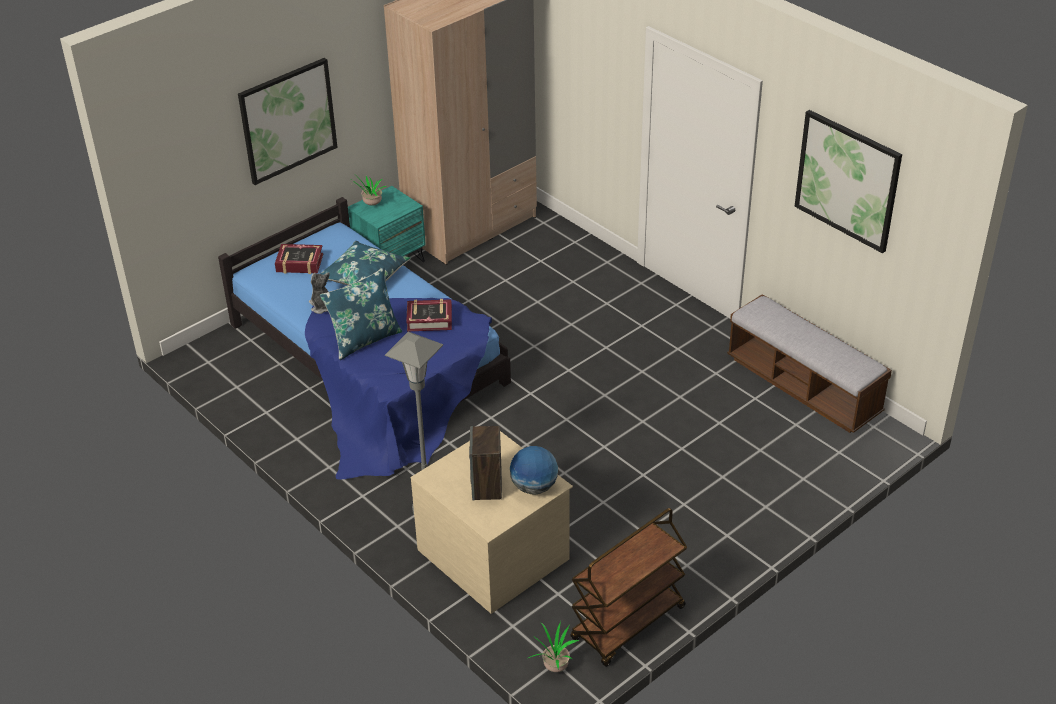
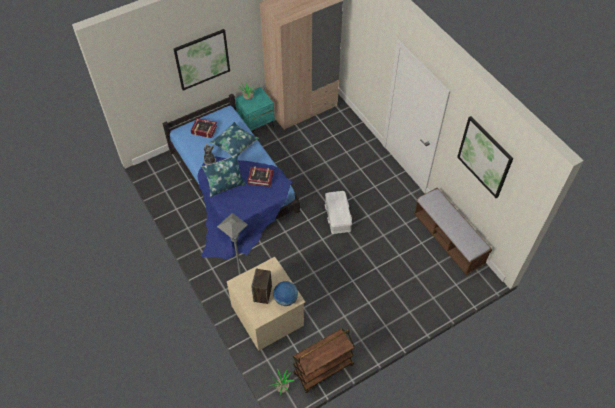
camera: 10 degrees right, 15 degrees up
(586, 379) = (338, 215): none -> white storage box

